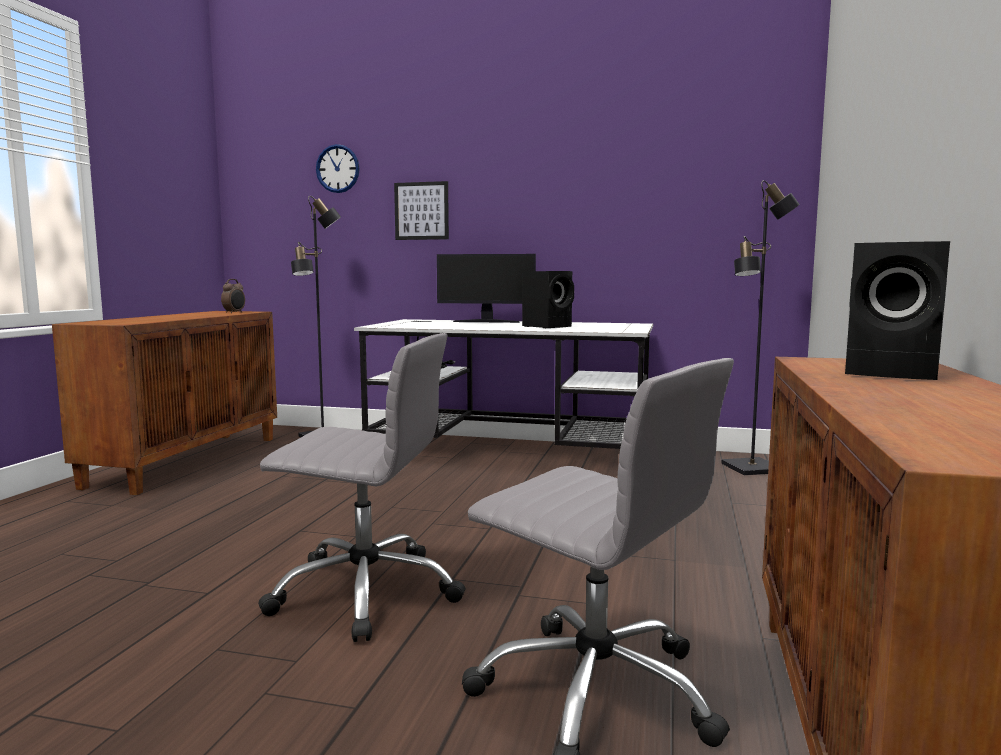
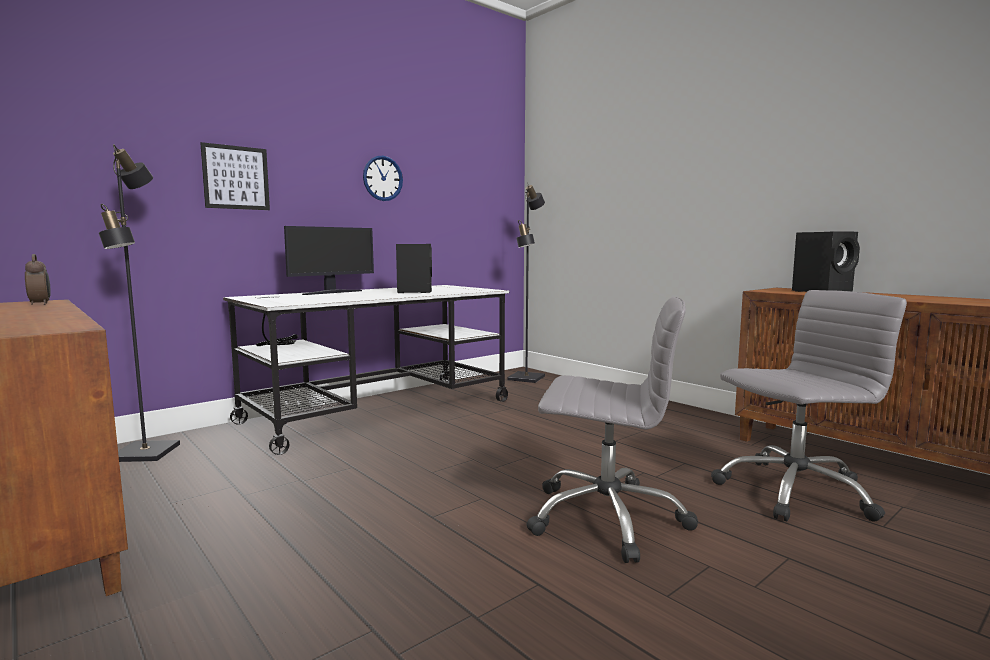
camera: 55 degrees left, 0 degrees up
(338, 168) = (114, 112): wall clock -> wall clock (382, 178)
(367, 592) = (607, 518): grey office chair -> grey office chair turned 60 degrees clockwise

